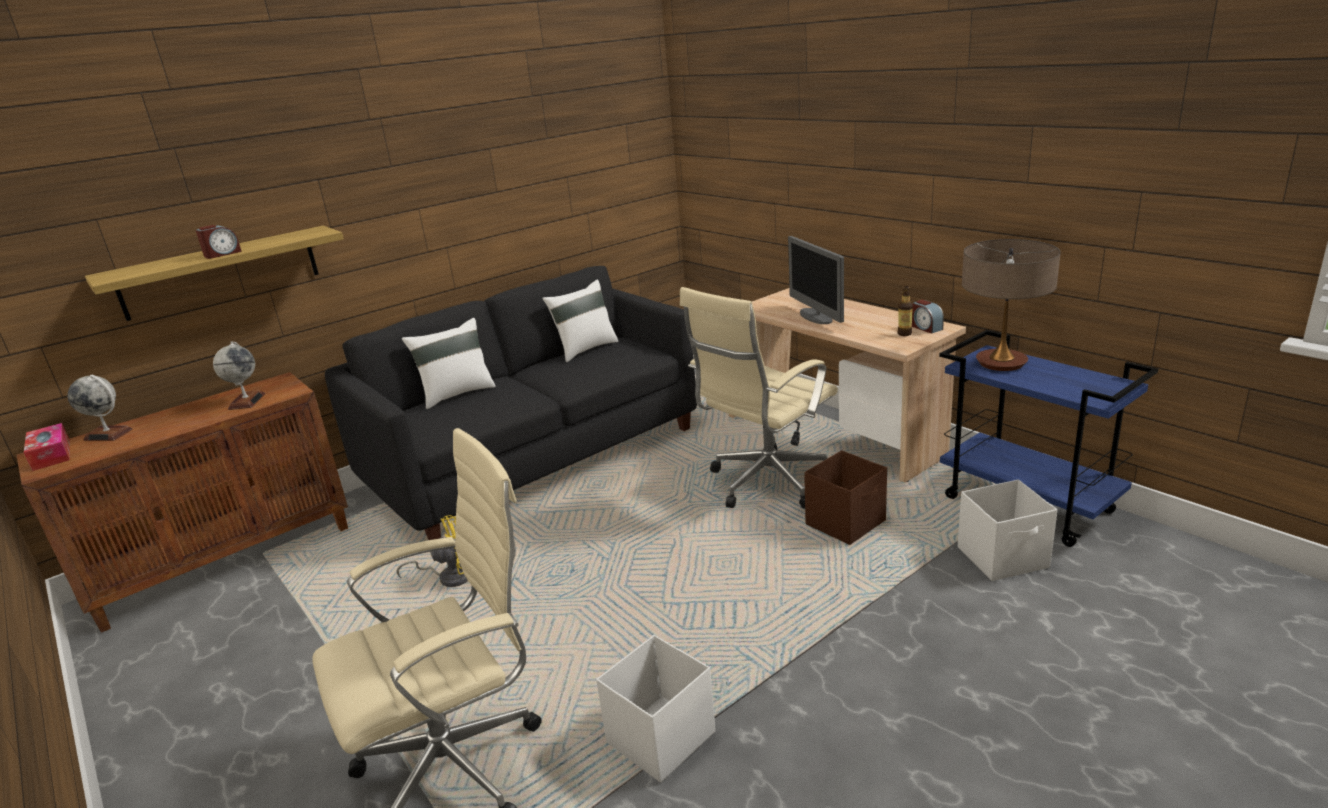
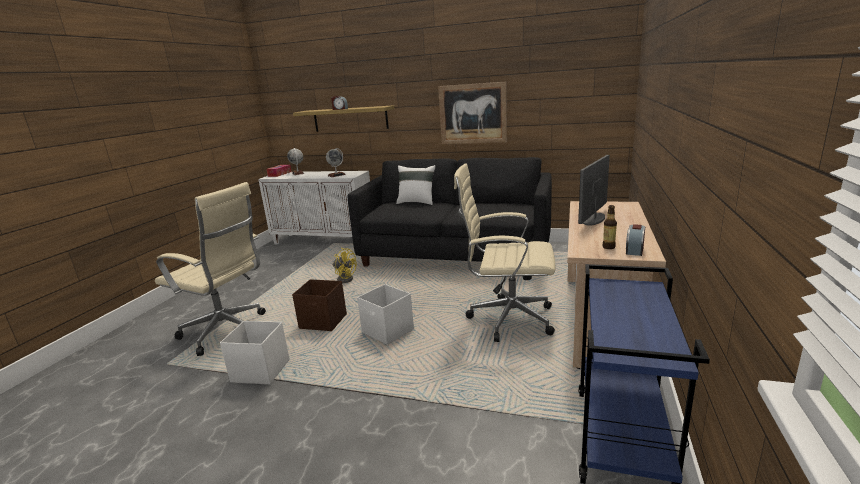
camera: 55 degrees right, 5 degrees down
(227, 561) = (324, 240): brown cabinet -> white cabinet
(475, 216) = (472, 114): none -> picture
(585, 349) = (500, 203): white pillow -> none
(846, 522) = (495, 361): brown storage box -> brown storage box (323, 322)
(1001, 363) = (630, 295): table lamp -> none
(1003, 557) = (524, 446): white storage box -> white storage box (388, 331)

